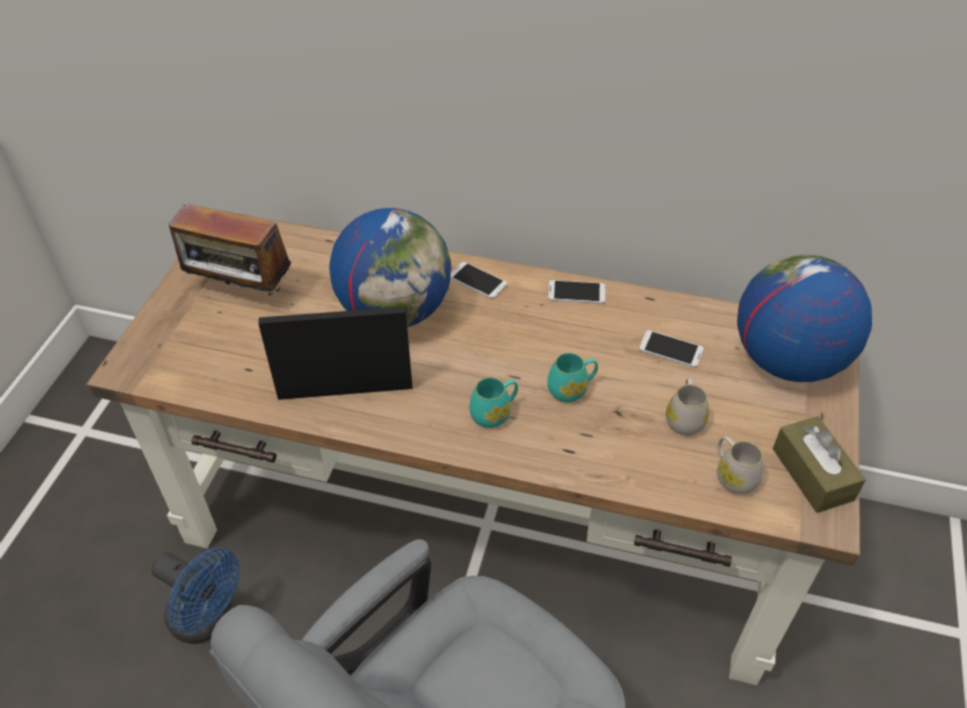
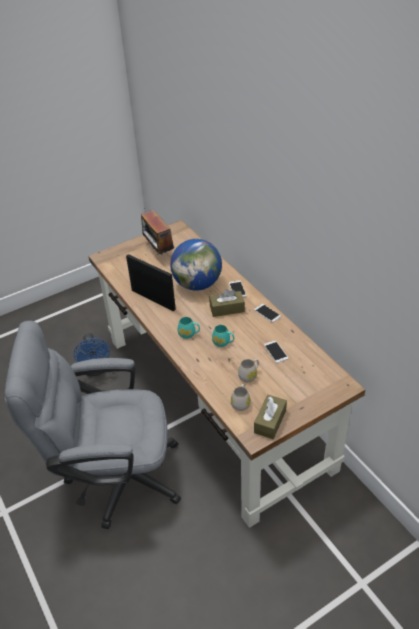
camera: 45 degrees right, 5 degrees down
(502, 325) = (227, 309): none -> brown tissue box
(786, 360) = (315, 382): globe -> none

